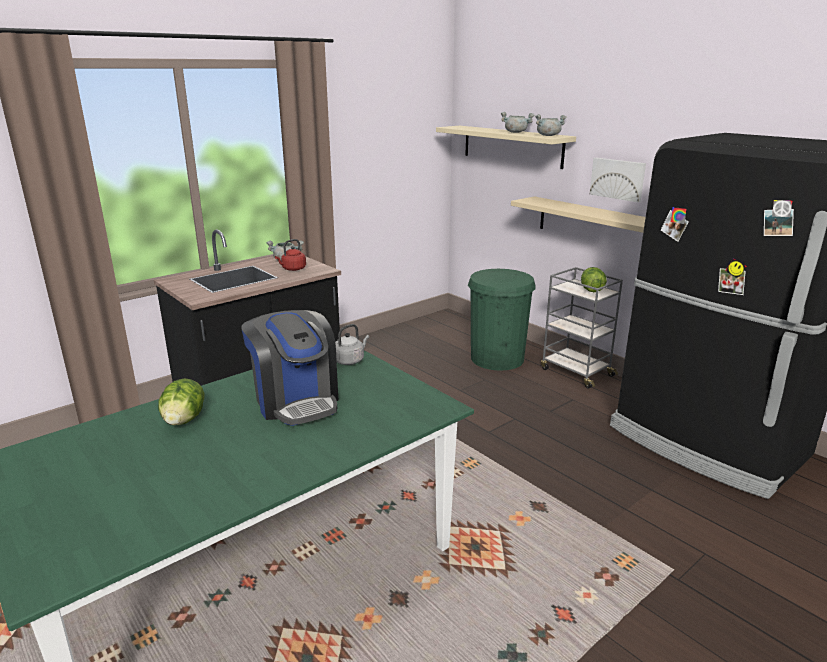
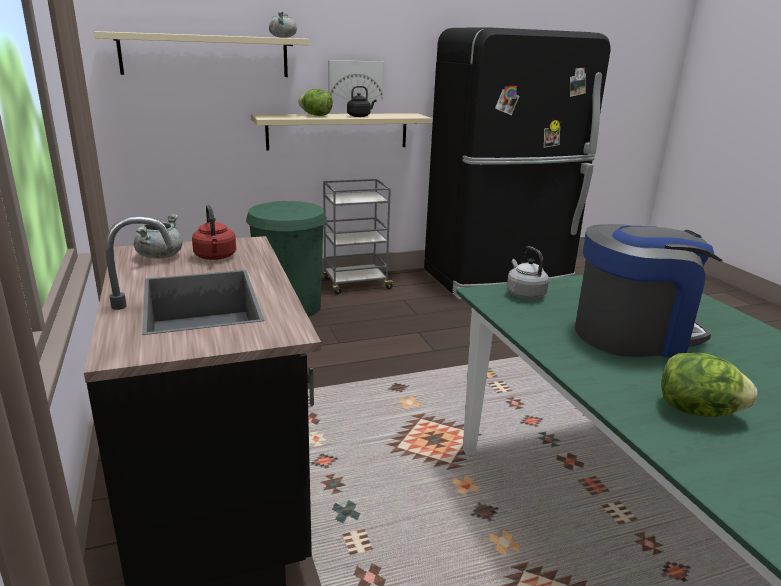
camera: 70 degrees left, 0 degrees up
(516, 132) = (231, 35): grey cooking pot -> none
(591, 290) = (362, 196): lettuce -> lettuce (316, 115)
(598, 213) = (360, 116): none -> black kettle

